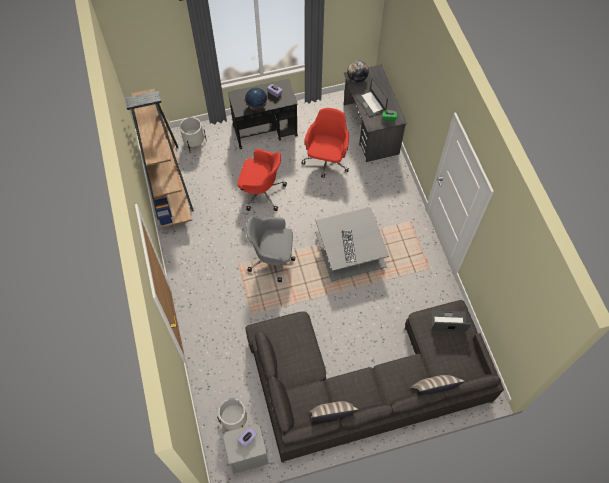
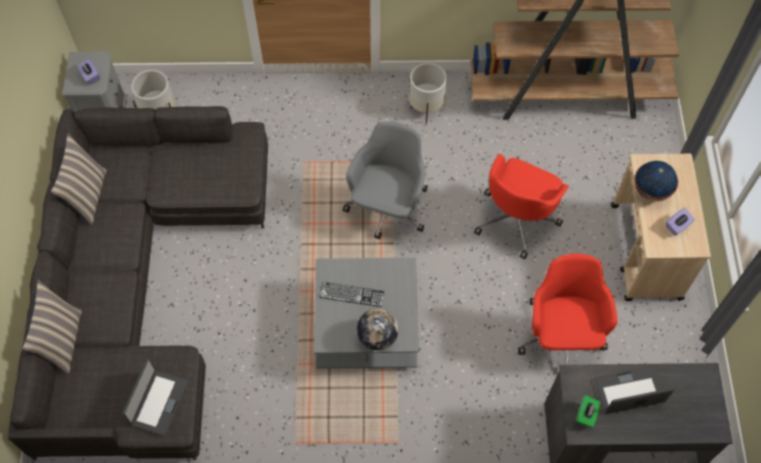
camera: 105 degrees right, 0 degrees up
(194, 143) = (636, 142): white planter -> white planter (426, 106)
(265, 131) = (646, 252): black cart -> beige cart
(326, 161) = (560, 336): red office chair -> red office chair turned 120 degrees counterclockwise
(357, 78) = (697, 383): globe -> globe (377, 337)

